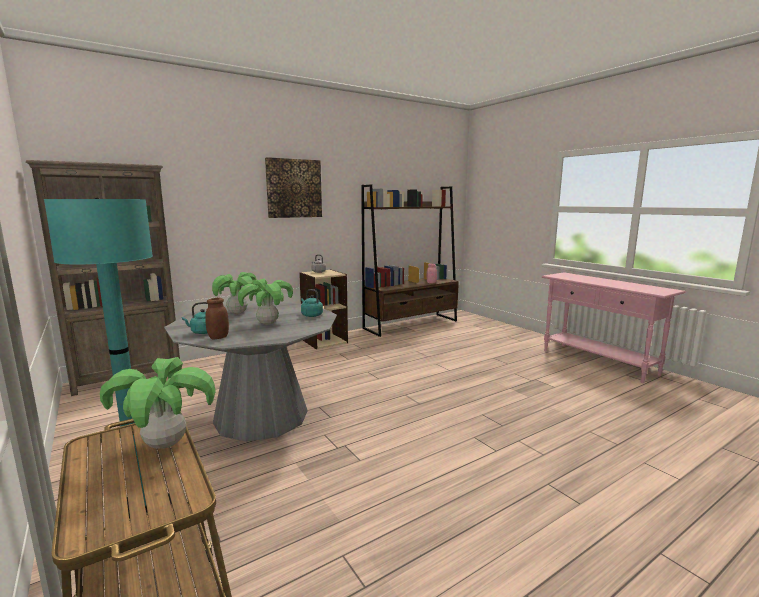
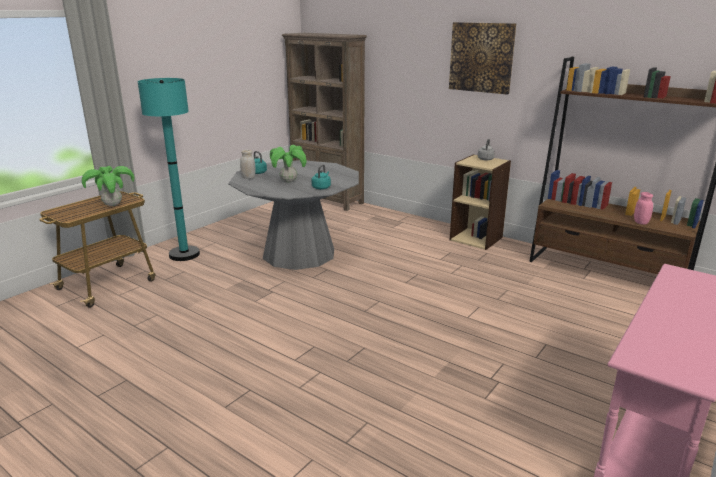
camera: 70 degrees right, 10 degrees up
(218, 337) = (248, 178): brown jar -> white jar
(237, 313) = (311, 169): potted plant -> none

